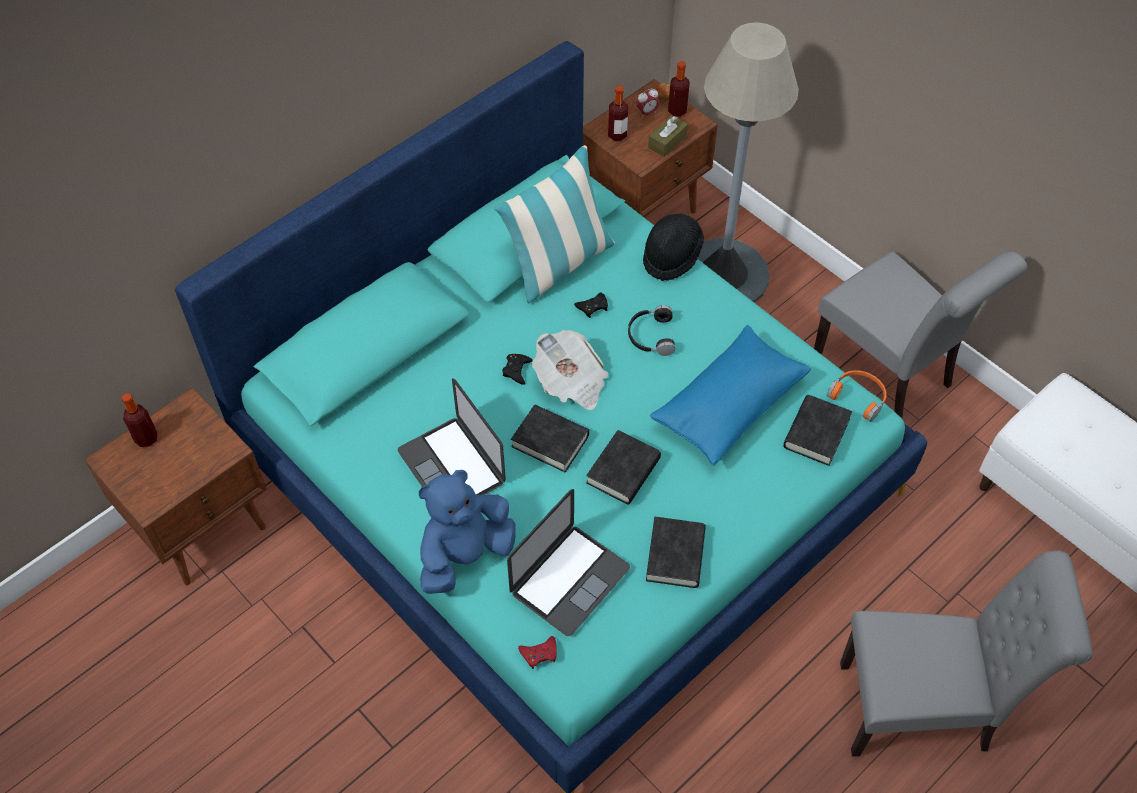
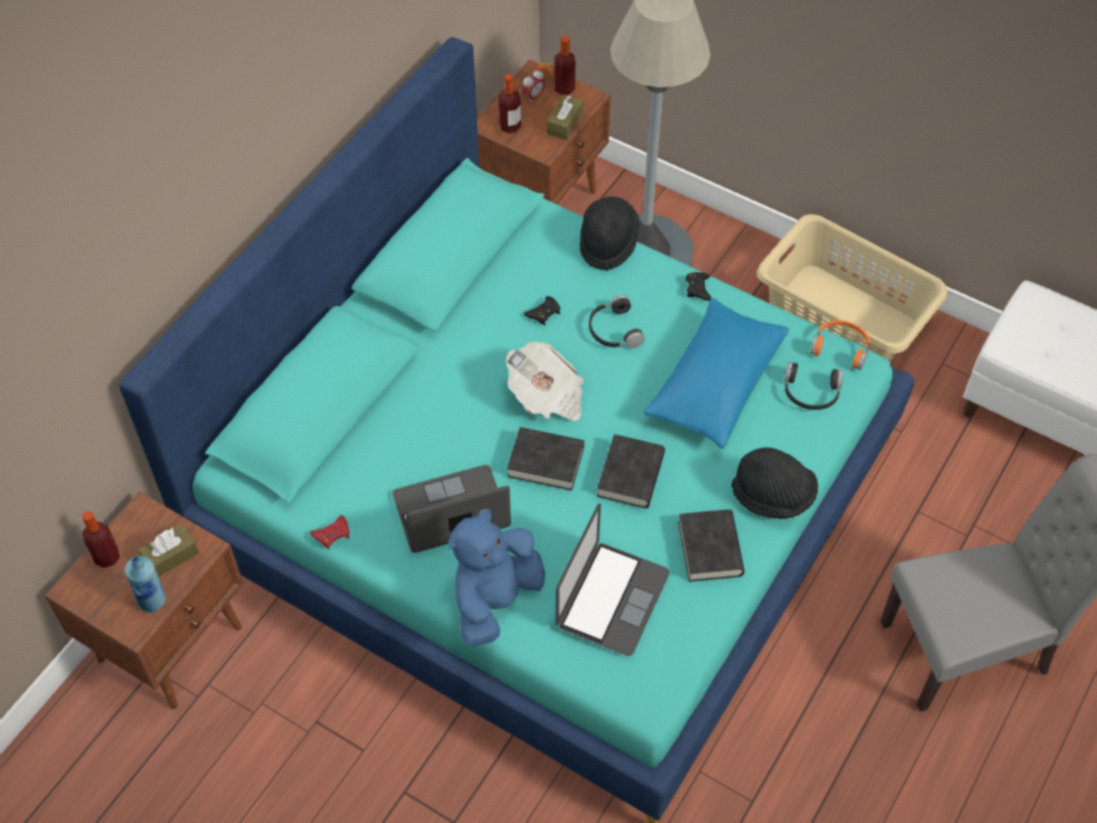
camera: 15 degrees left, 0 degrees up
(171, 485) = (152, 601): none -> blue bottle
(199, 450) = (170, 556): none -> brown tissue box
(452, 466) = (451, 511): laptop -> laptop turned 120 degrees clockwise
(516, 370) = (486, 396): black game controller -> black game controller (698, 289)
(539, 654) = (605, 681): red game controller -> red game controller (332, 534)
(559, 264) = (494, 275): pillow -> none
(750, 520) = (773, 496): none -> black hat
(816, 433) = (811, 393): black book -> black headphones
(889, 374) = (842, 319): grey chair -> beige laundry basket

